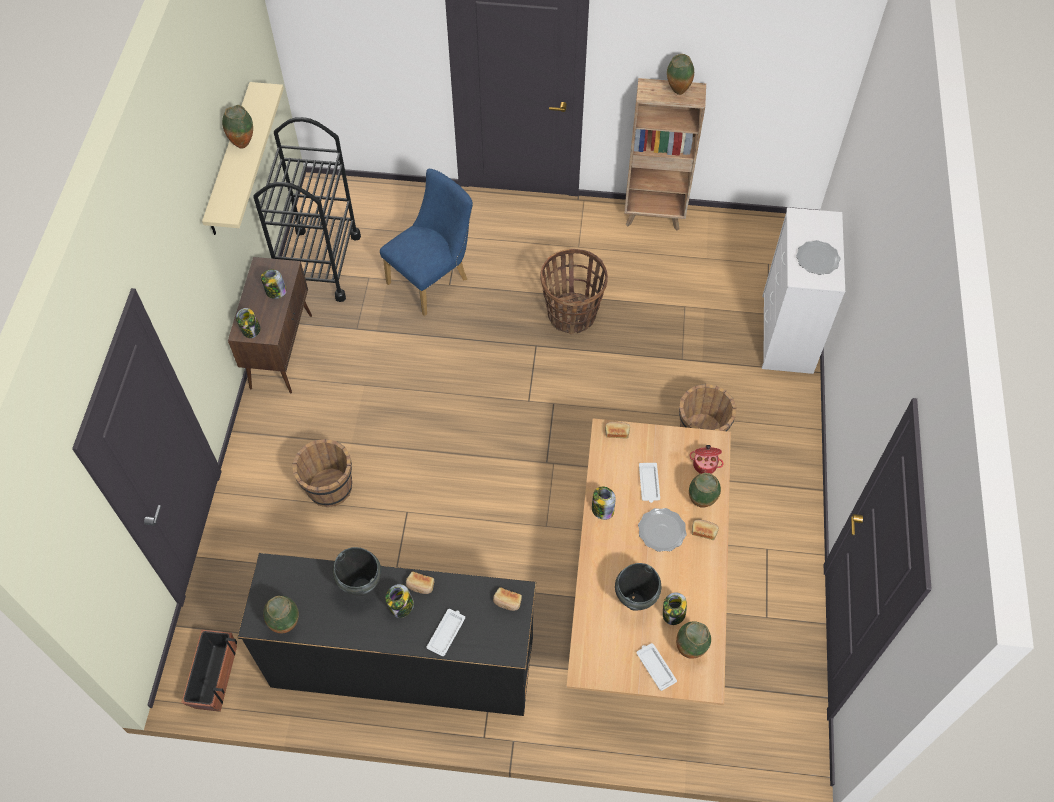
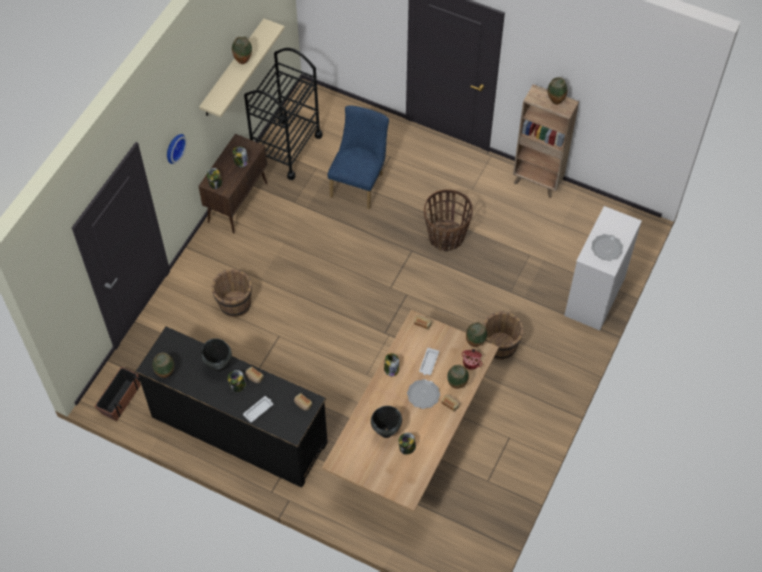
camera: 20 degrees right, 0 degrees up
(184, 289) = (173, 147): none -> wall clock
(433, 279) = (359, 182): blue chair -> blue chair turned 45 degrees counterclockwise
(655, 667) = (381, 475): white tray -> none
(689, 650) = (407, 472): vase -> vase (475, 343)

